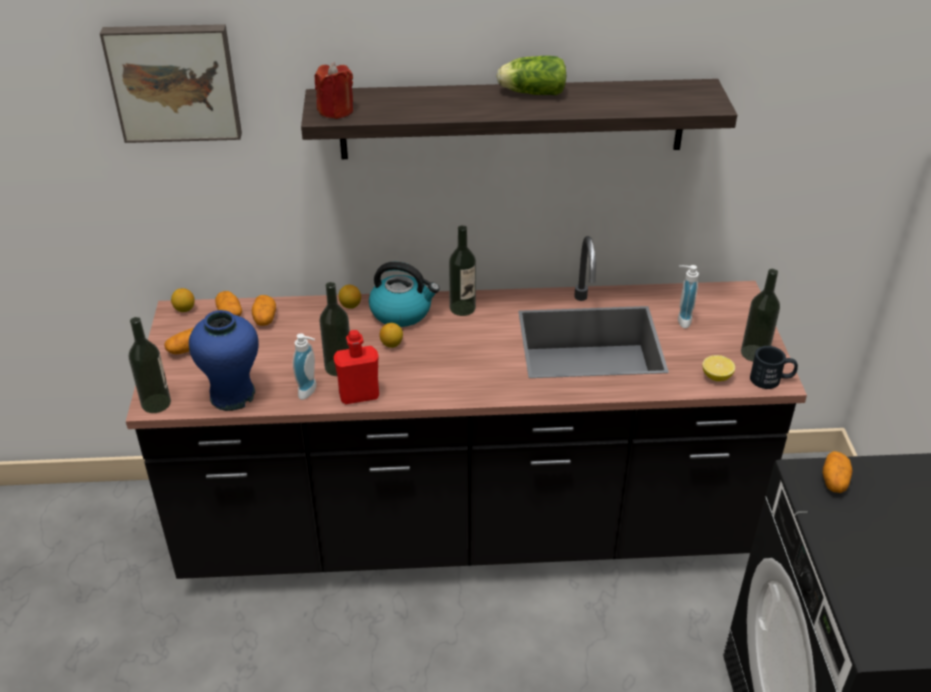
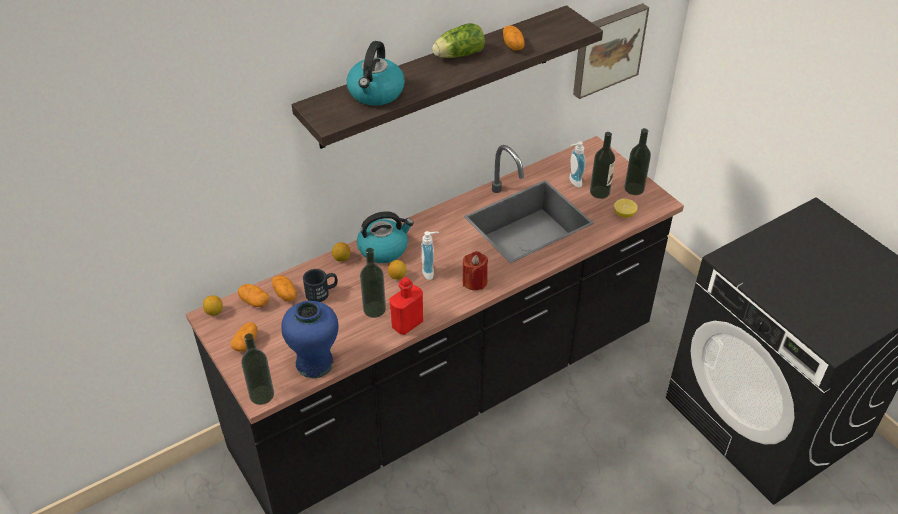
camera: 30 degrees left, 5 degrees up
(174, 81) = (188, 132): picture -> picture (607, 49)
(310, 391) = (370, 336): soap dispenser -> soap dispenser (430, 272)
(336, 111) = (335, 115): red candle -> red candle (474, 281)
(401, 103) = (376, 93): none -> kettle
(462, 308) = (424, 229): bottle -> bottle (599, 192)
(771, 379) = (657, 203): black mug -> black mug (322, 292)
(834, 481) = (743, 256): potato -> potato (513, 45)

